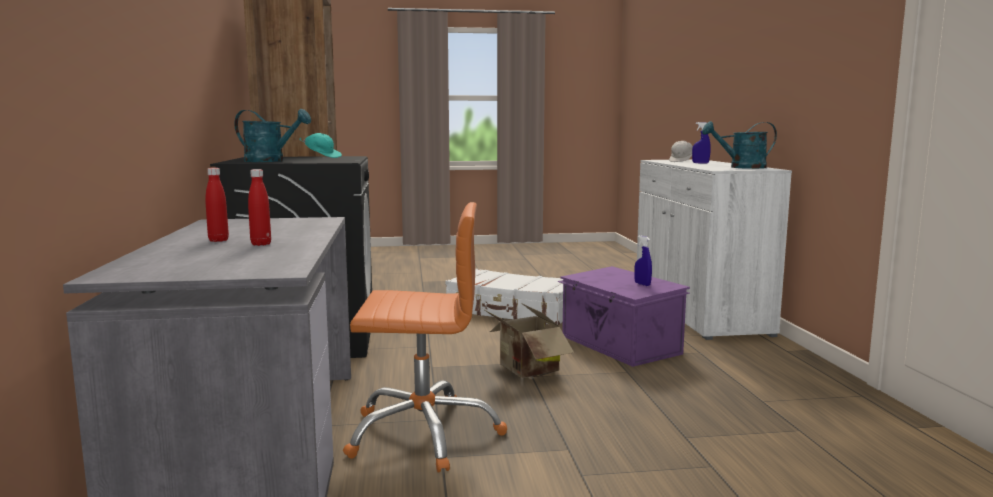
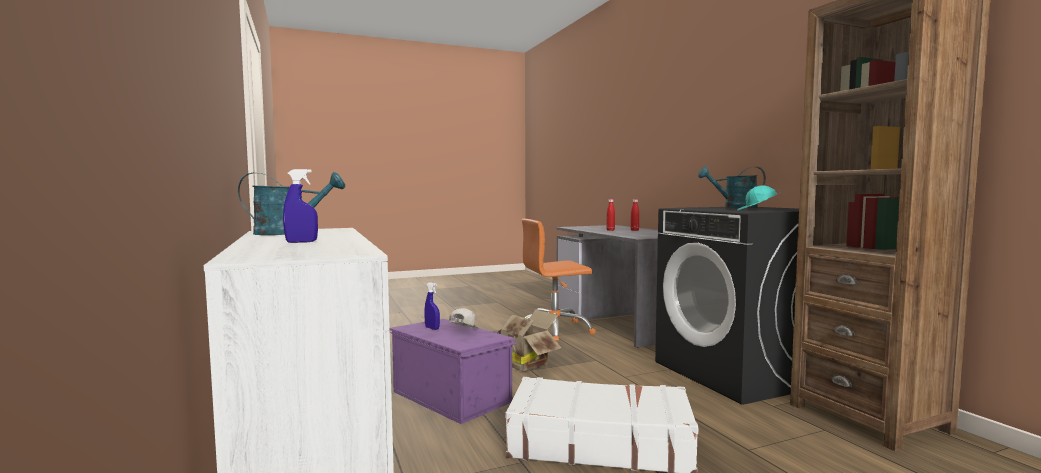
camera: 165 degrees right, 5 degrees down
(681, 161) = (314, 248): white cap -> white cap (462, 332)

